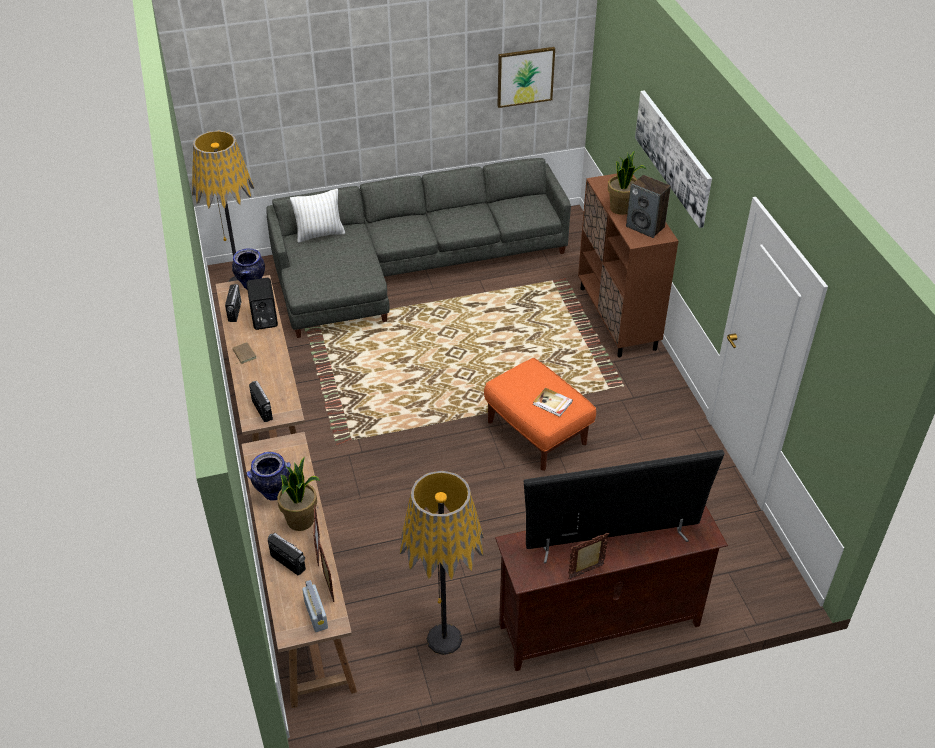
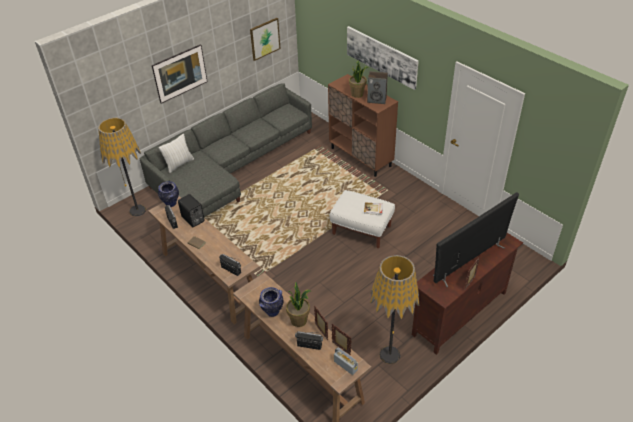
camera: 25 degrees left, 0 degrees up
(359, 109) = (182, 82): none -> picture
(537, 433) = (362, 230): orange ottoman -> white ottoman

